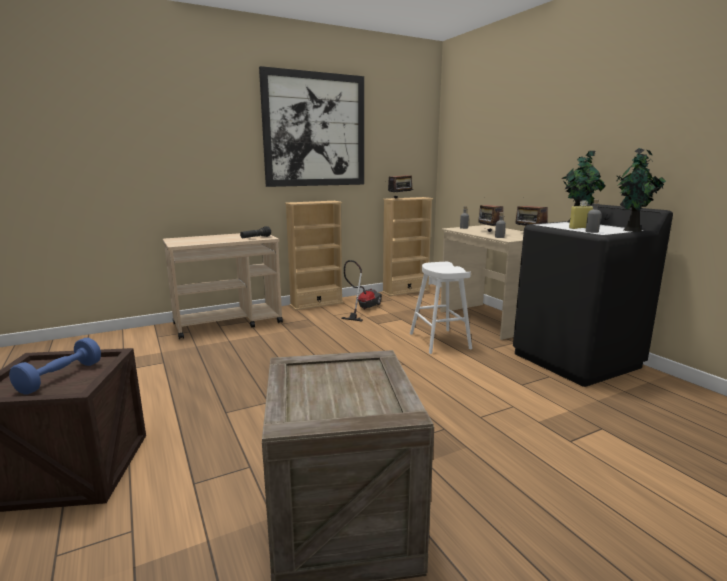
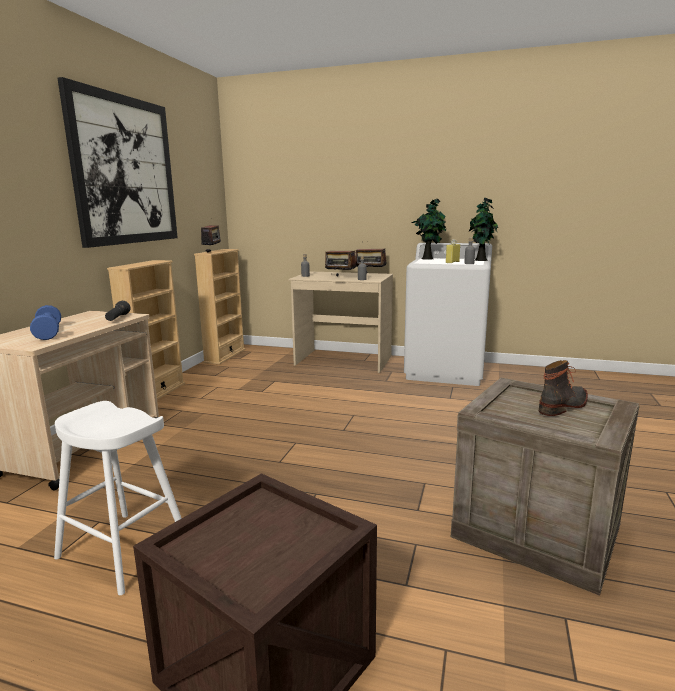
camera: 45 degrees left, 0 degrees up
(60, 377) = (268, 536): blue dumbbell -> blue dumbbell (48, 333)
(355, 390) = (564, 405): none -> boot
(362, 308) = (218, 383): vacuum cleaner -> none
(439, 341) = (342, 388): white stool -> white stool (124, 551)
(576, 360) = (446, 371): black washing machine -> white washing machine

